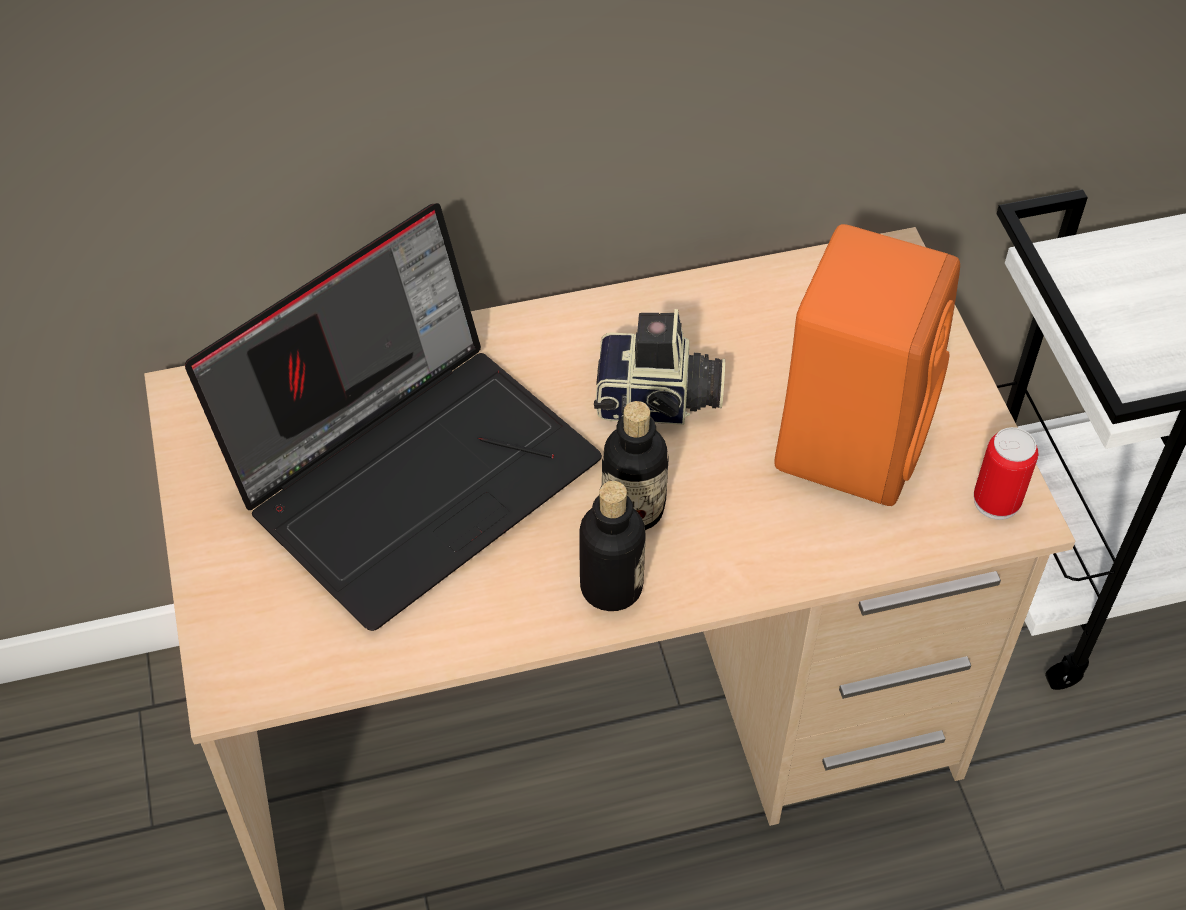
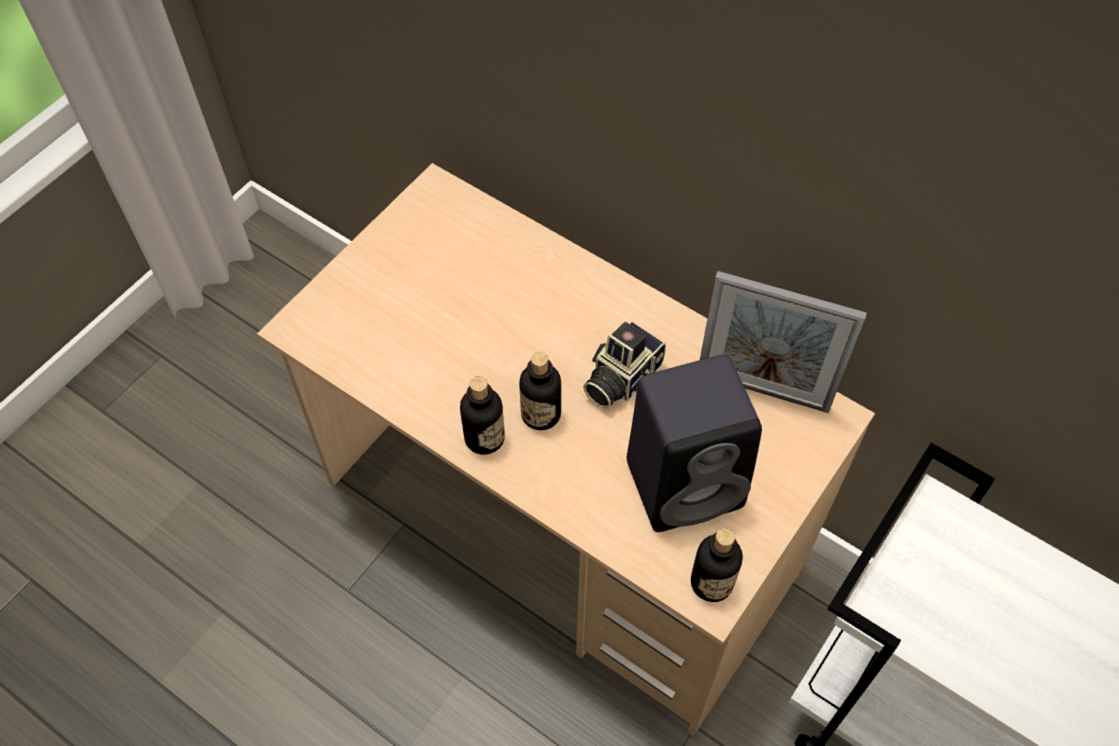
camera: 50 degrees right, 5 degrees up
(414, 469) = (477, 305): laptop -> none
(658, 403) = (620, 377): camera -> camera turned 75 degrees clockwise
(800, 293) = (762, 390): none -> picture frame
(853, 435) = (687, 481): orange speaker -> black speaker
(996, 501) = (711, 582): can -> bottle

